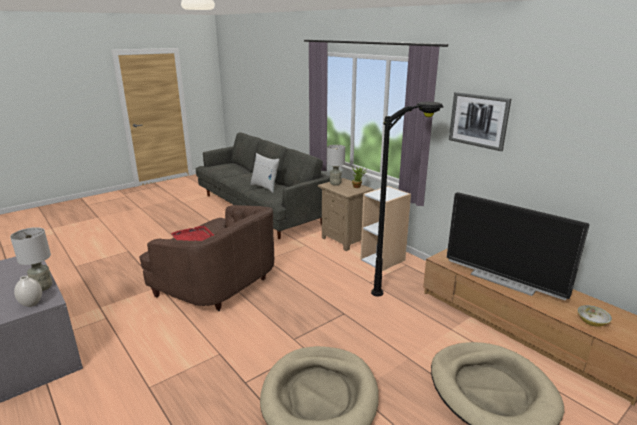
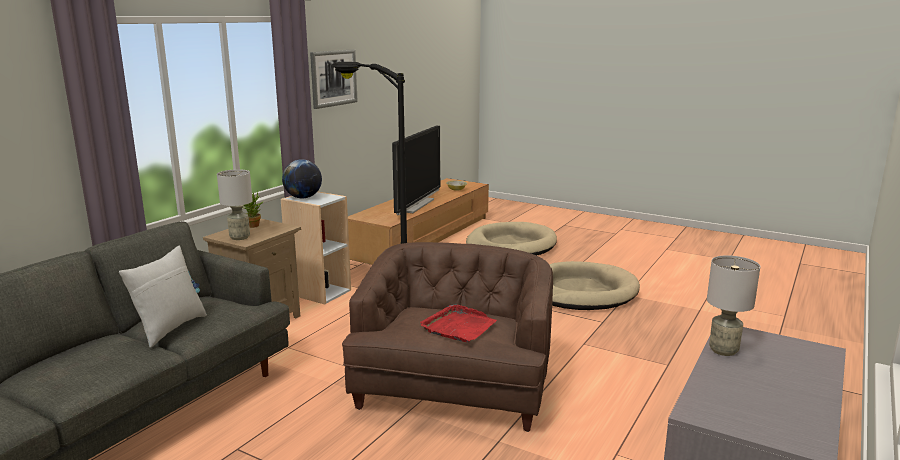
camera: 110 degrees left, 5 degrees down
(32, 304) = (752, 339): white vase -> none
(387, 191) = (303, 197): none -> globe

